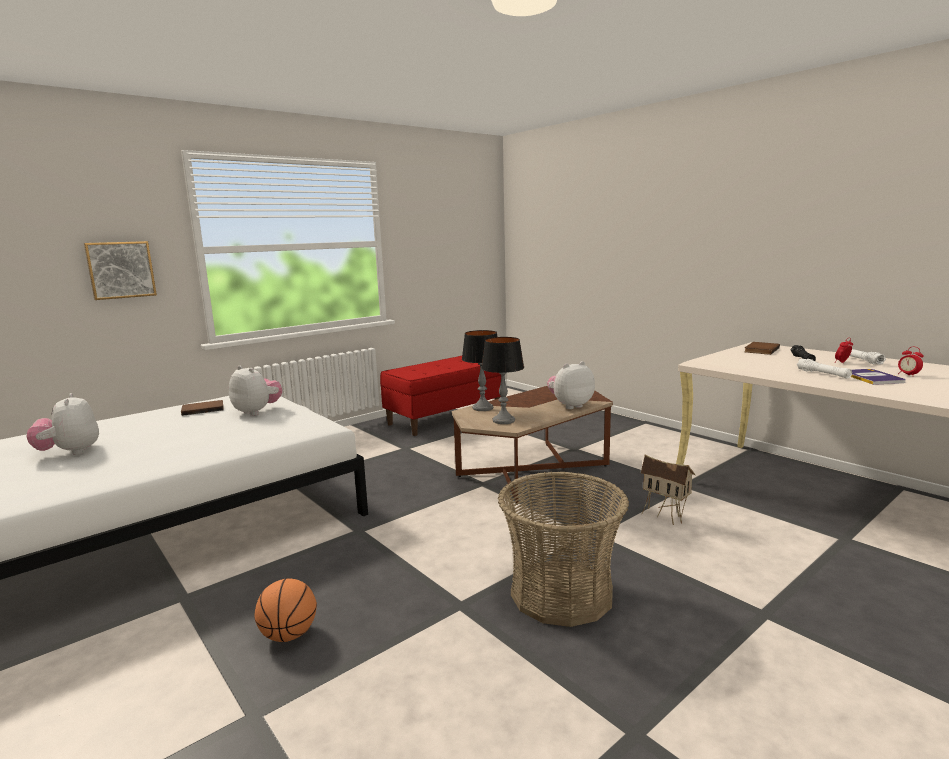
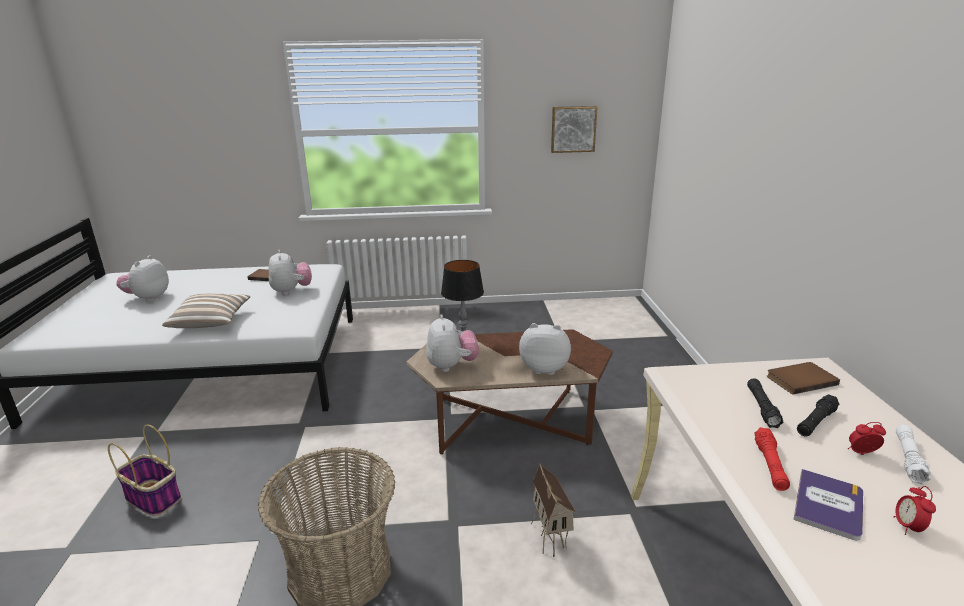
camera: 35 degrees right, 10 degrees up
(120, 270) = (235, 148): picture -> picture (573, 129)
(212, 447) = (211, 322): none -> pillow
(289, 635) = (154, 498): basketball -> basket
(445, 417) = (524, 321): red bench -> none
(503, 420) = (452, 366): table lamp -> plush toy
(771, 361) = (762, 408): none -> black flashlight
(823, 374) = (770, 465): white flashlight -> red flashlight

